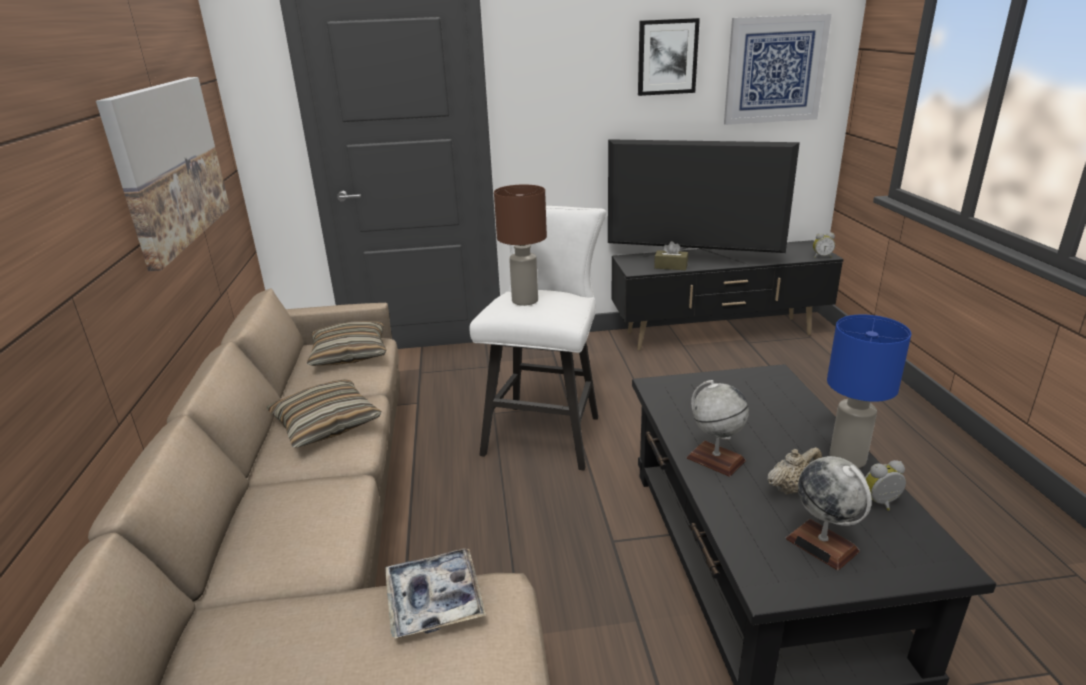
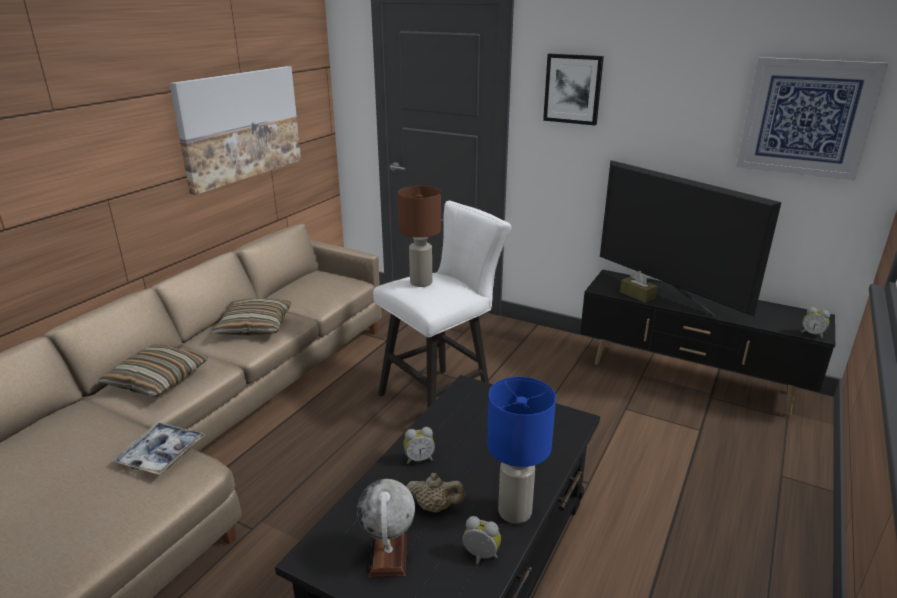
camera: 35 degrees right, 0 degrees up
(349, 354) = (327, 285): pillow -> pillow (157, 380)
(667, 57) = (680, 89): picture -> picture (573, 89)
(715, 459) = (419, 459): globe -> alarm clock

